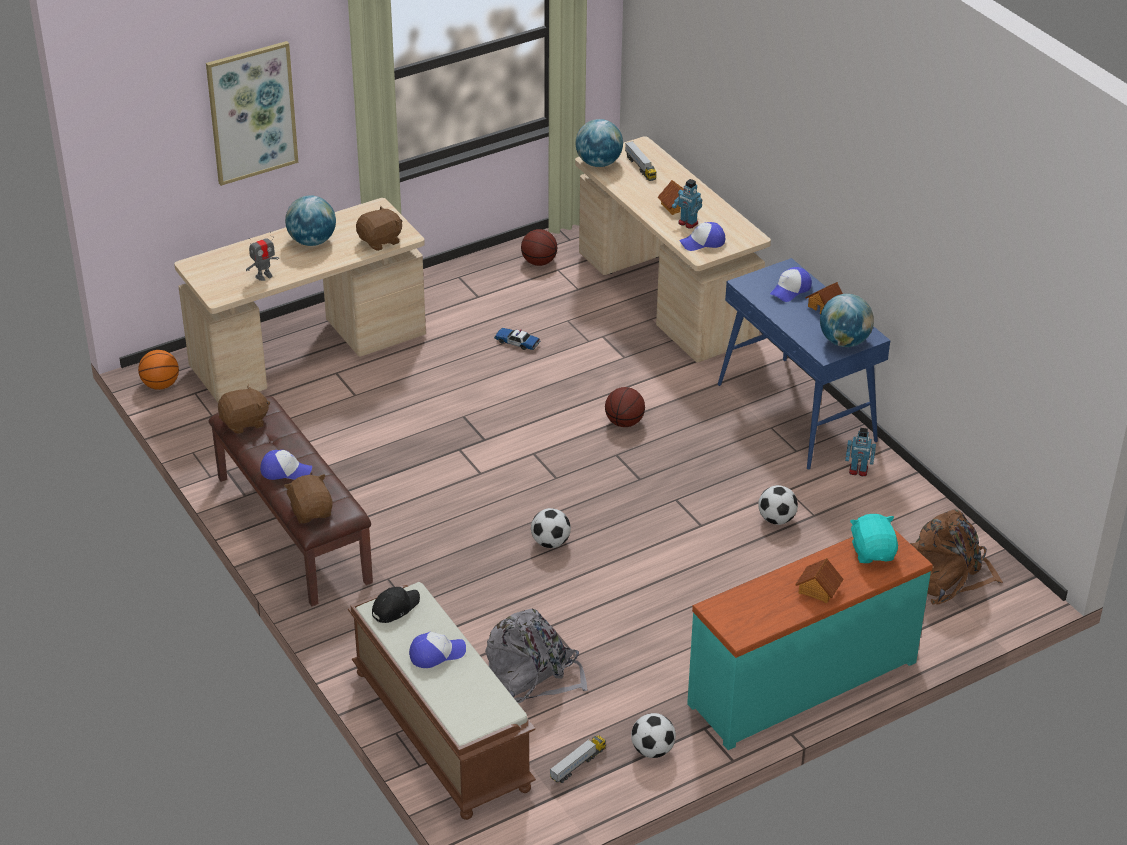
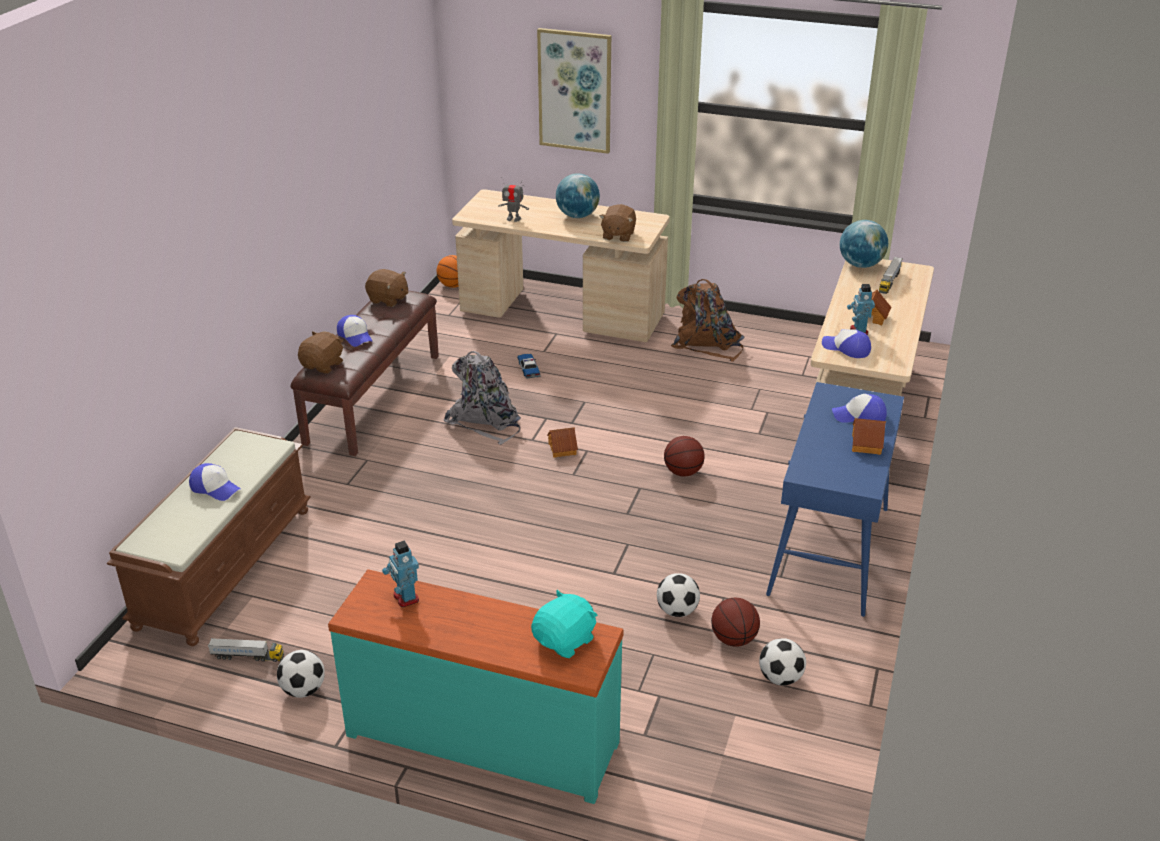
camera: 50 degrees right, 5 degrees down
(380, 241) = (618, 235): brown plush toy -> brown plush toy turned 90 degrees clockwise
(395, 608) = (250, 445): black cap -> none
(517, 342) = (699, 381): toy car -> toy car (528, 369)
(532, 677) = (328, 580): grey backpack -> grey backpack (486, 420)
(539, 262) = (803, 345): basketball -> basketball (733, 639)
(550, 542) = (495, 509): football -> football (780, 678)
(817, 589) = (469, 631): toy house -> toy house (561, 449)
(844, 342) = (835, 476): globe -> none
(858, 471) = (808, 626): toy robot -> toy robot (405, 598)
(947, 576) = (742, 762): brown backpack -> brown backpack (707, 343)

